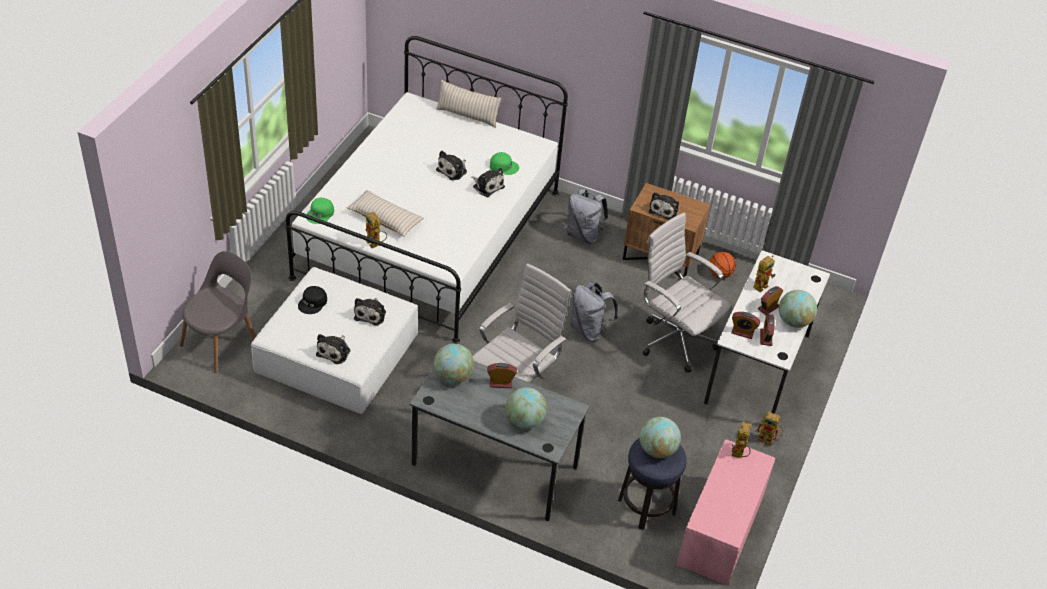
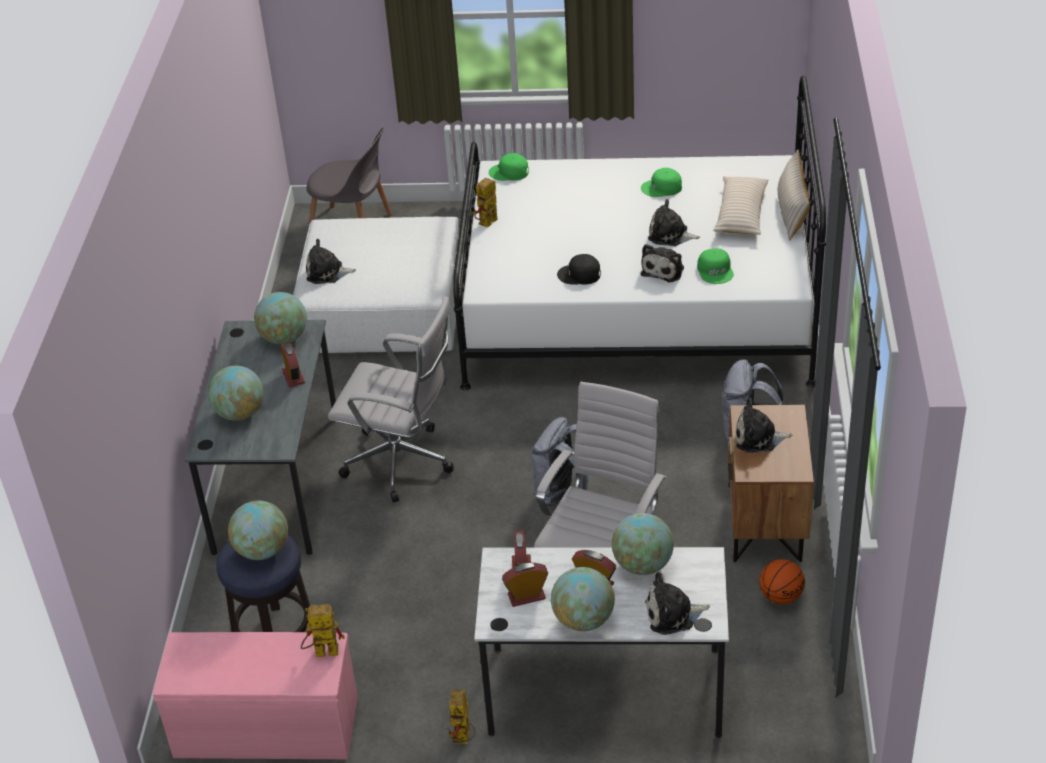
camera: 75 degrees right, 5 degrees down
(313, 303) = (393, 233): black cap -> black cap (579, 275)
(371, 314) = (403, 277): plush toy -> plush toy (673, 614)
(385, 219) = (536, 216): beige pillow -> beige pillow (741, 214)
(398, 155) = (662, 188): none -> green cap
(761, 284) = (642, 565): toy robot -> globe

